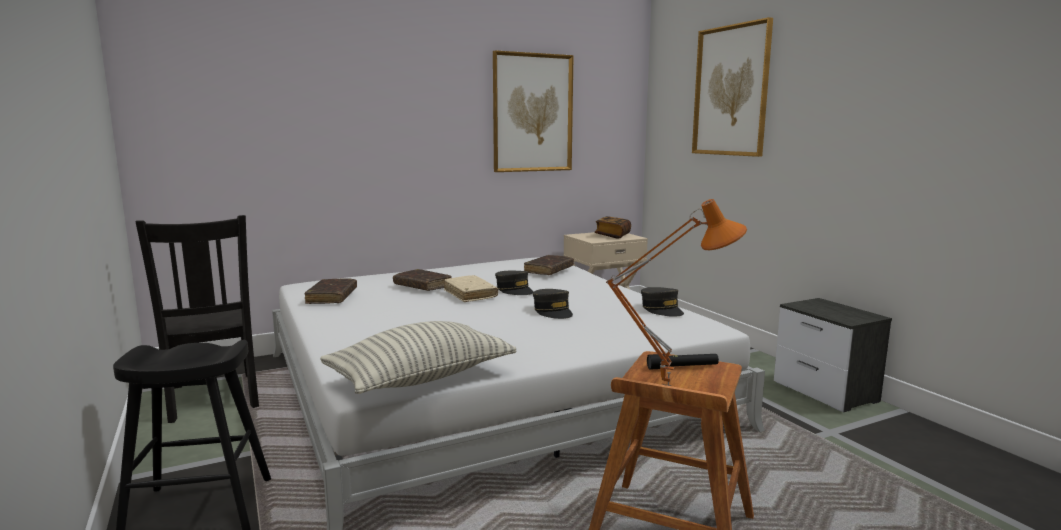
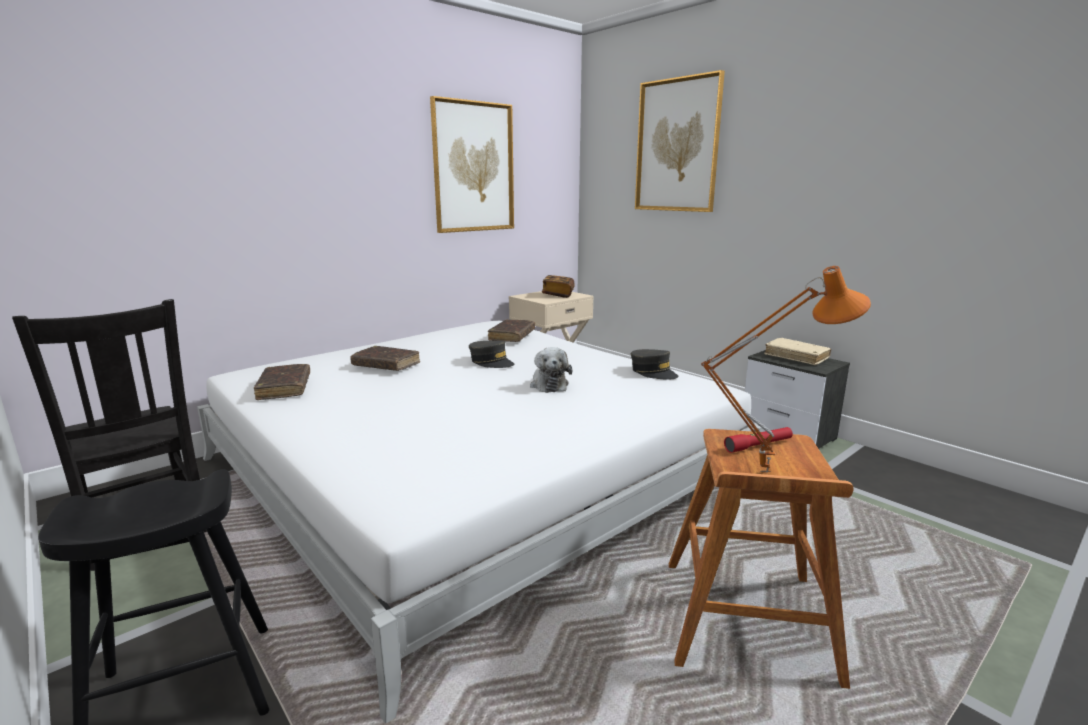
camera: 15 degrees left, 5 degrees up
(421, 378) = (463, 489): pillow -> none
(470, 294) = (448, 371): beige book -> beige book (796, 357)
(553, 311) = (549, 384): grey cap -> plush toy
(682, 367) = (758, 445): black flashlight -> red flashlight

